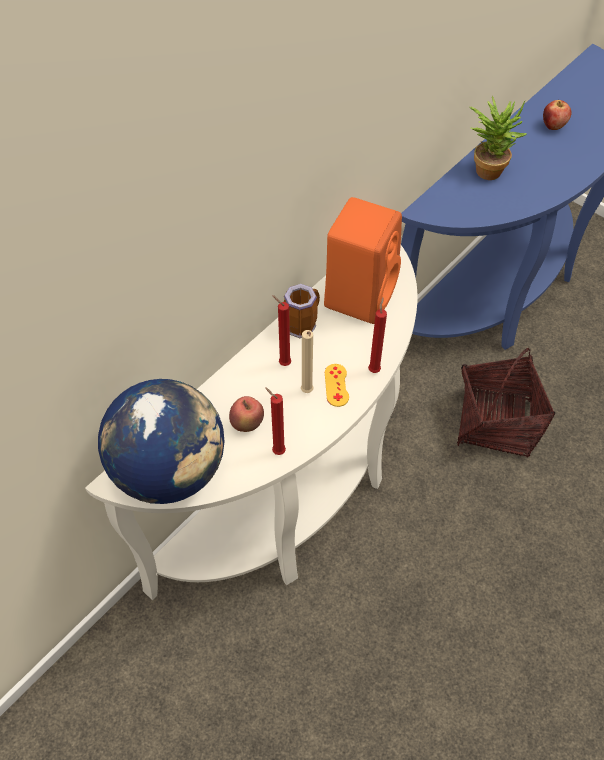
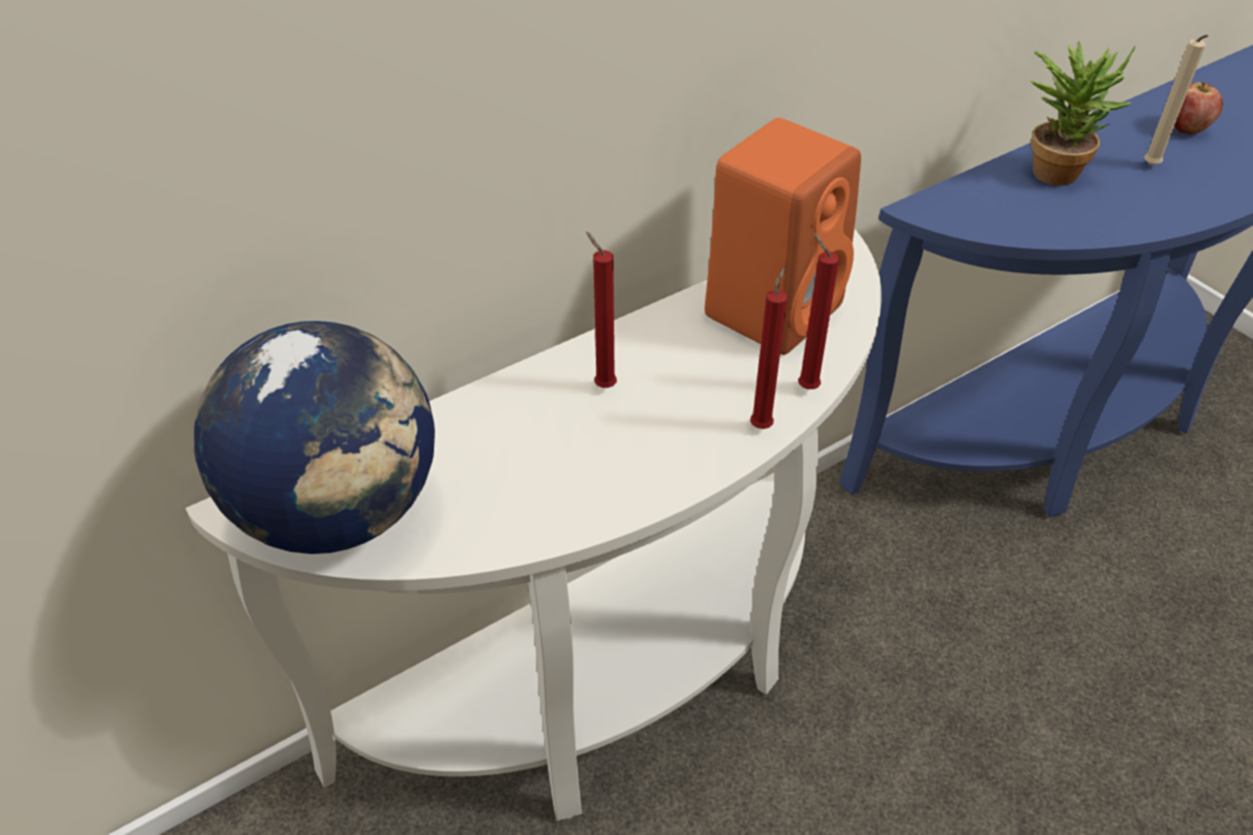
camera: 15 degrees right, 10 degrees down
(247, 424) = (503, 466): apple -> none
(277, 451) = (538, 519): red candle -> red candle (805, 386)
(301, 324) = (657, 334): mug -> none
(307, 392) = (627, 438): beige candle -> beige candle (1151, 167)
(336, 385) = (685, 437): yellow game controller -> none
(495, 422) = (1007, 631): basket -> none

